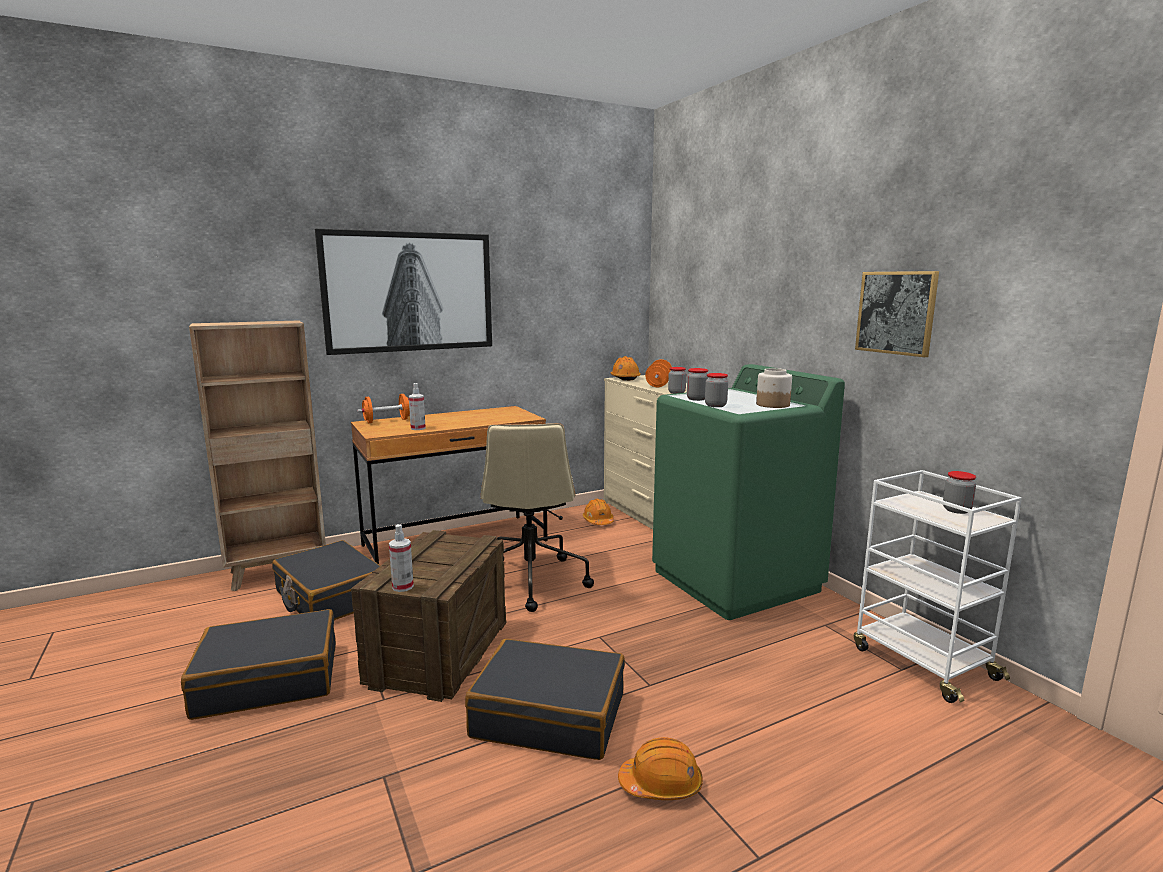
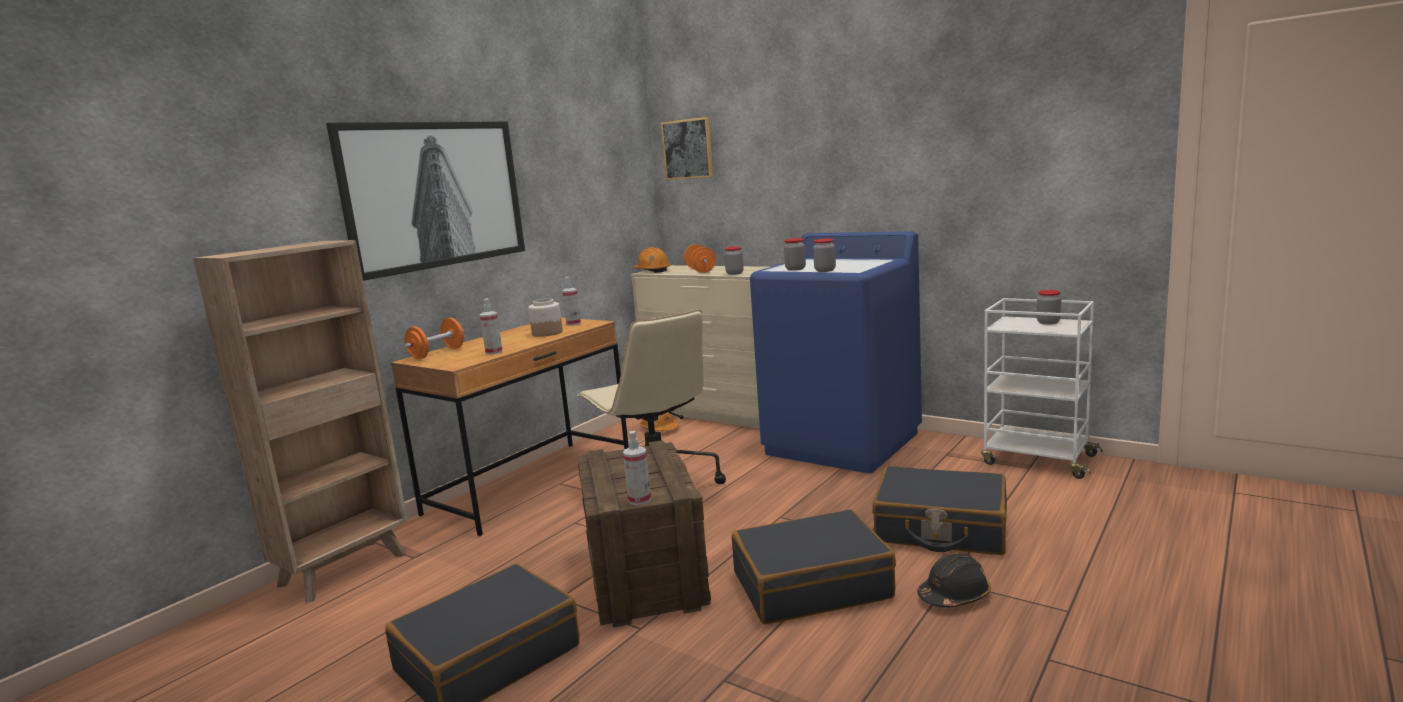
camera: 25 degrees left, 0 degrees up
(330, 597) = (451, 570): black suitcase -> black suitcase (940, 528)
(513, 415) = (573, 324): none -> spray bottle
(661, 784) = (954, 596): orange hard hat -> black hard hat
(736, 581) = (843, 443): green washing machine -> blue washing machine
(772, 405) = (868, 263): jar -> jar (547, 333)
(896, 312) = (958, 165): picture -> picture (688, 149)

